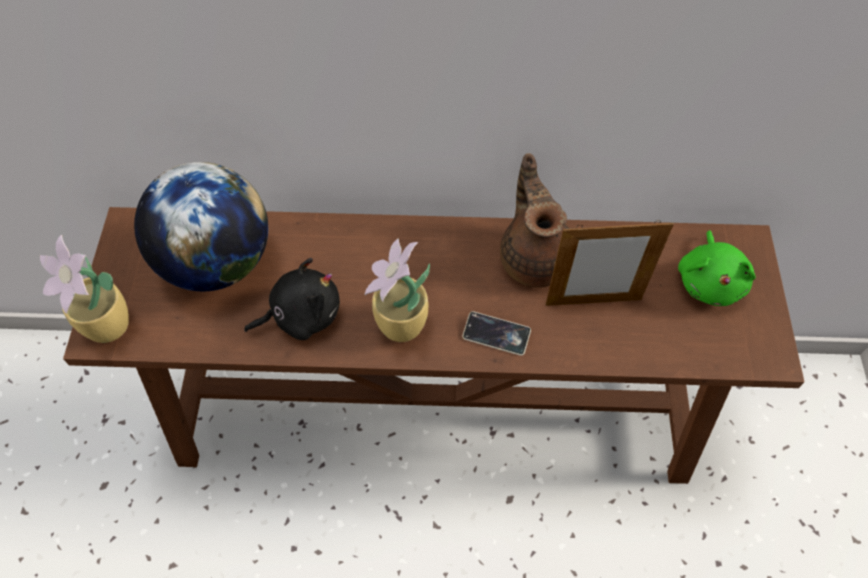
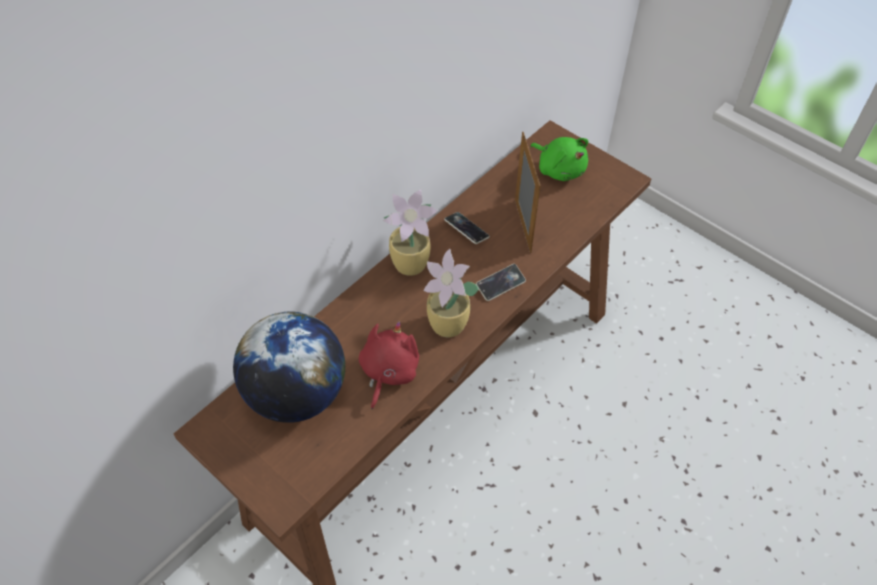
camera: 50 degrees left, 5 degrees down
(109, 327) = (283, 492): potted plant -> potted plant (412, 264)
(301, 315) = (388, 372): black plush toy -> red plush toy
(534, 257) = (466, 230): brown teapot -> phone
(593, 302) = (522, 225): picture frame -> picture frame turned 45 degrees counterclockwise

